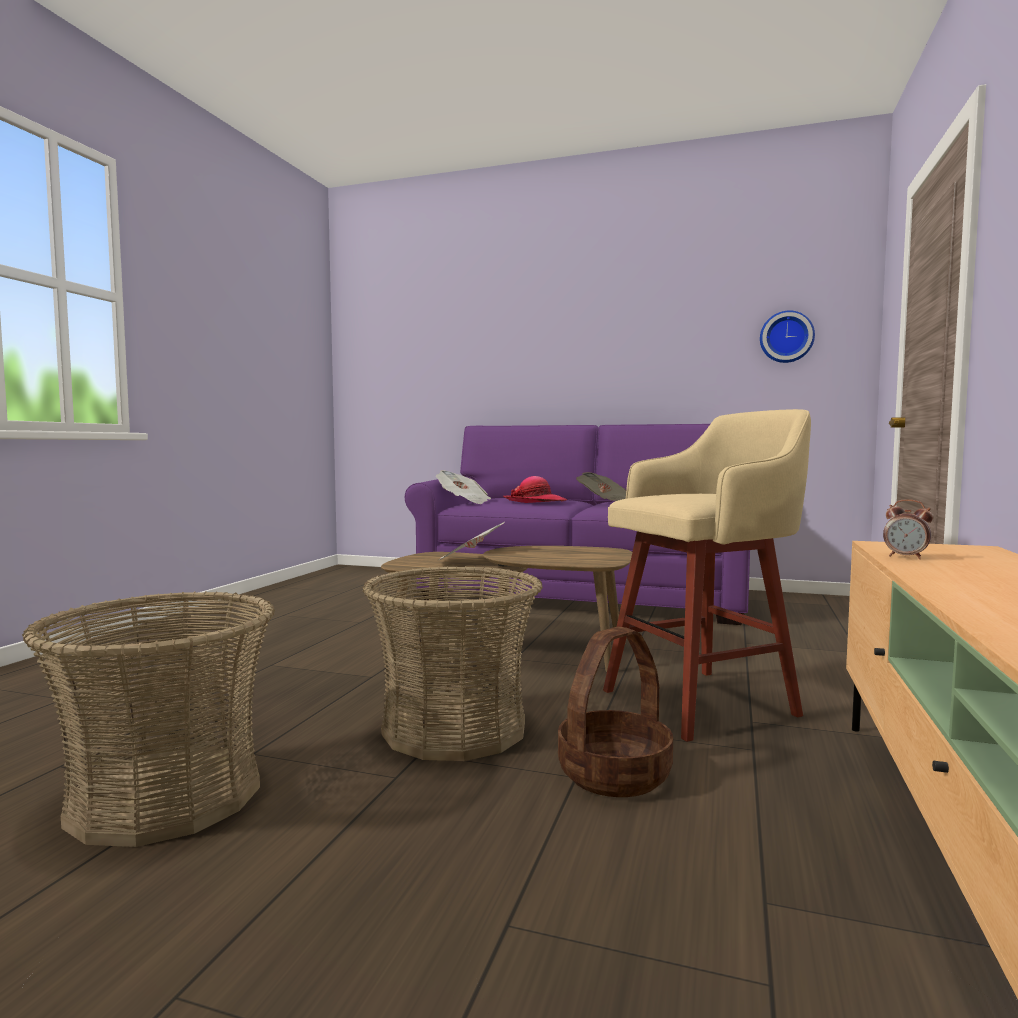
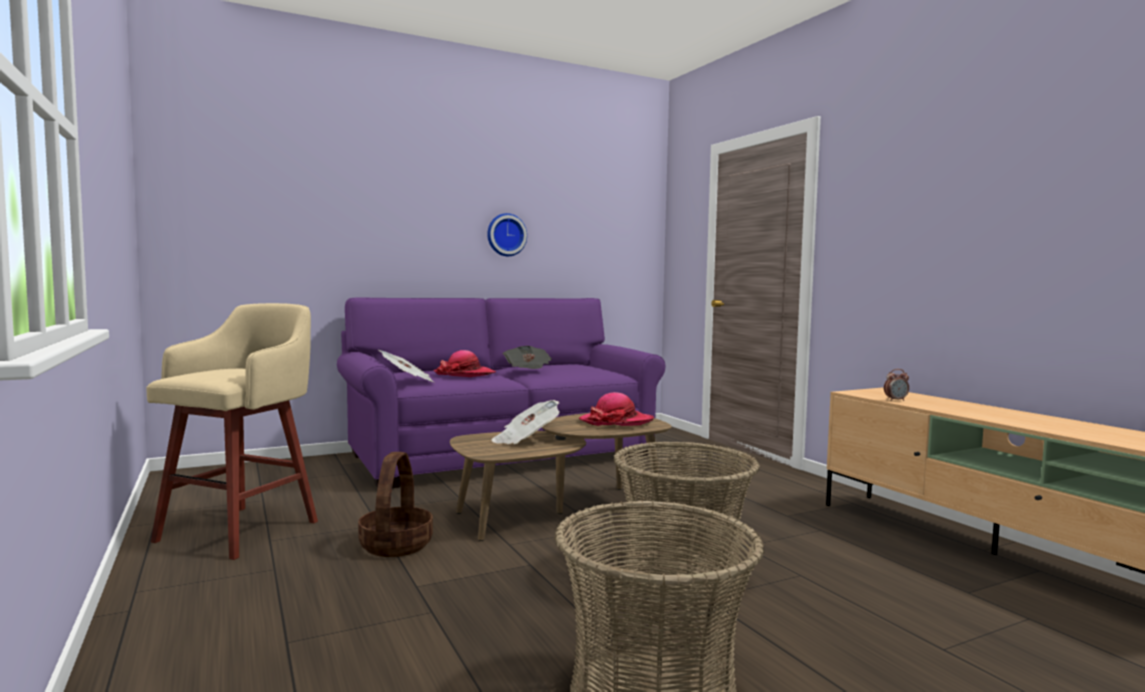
camera: 45 degrees left, 0 degrees up
(574, 555) = (616, 421): none -> hat
(614, 774) = (810, 566): basket -> basket (396, 545)
(704, 702) = (746, 512): beige stool -> beige stool (242, 530)
(786, 337) = (611, 231): wall clock -> wall clock (506, 235)

